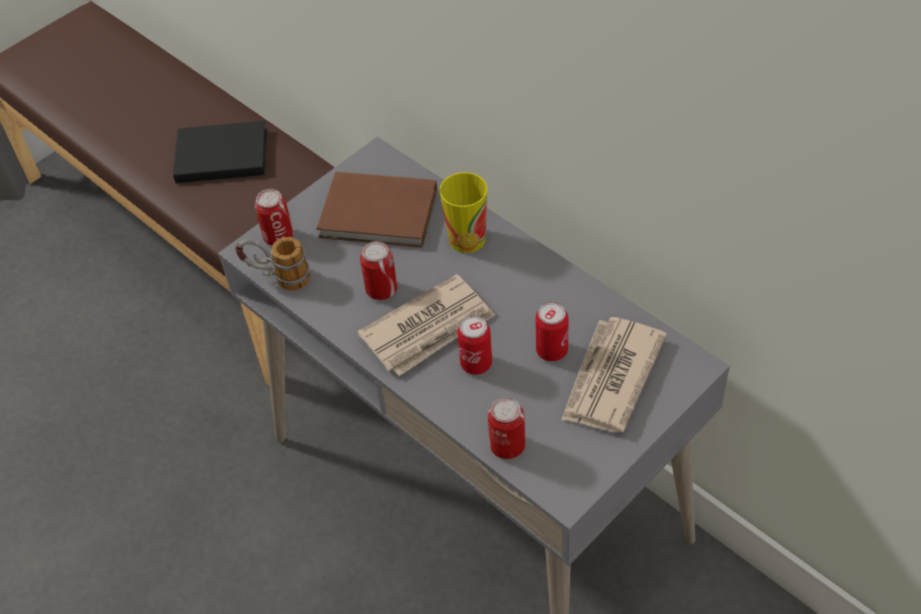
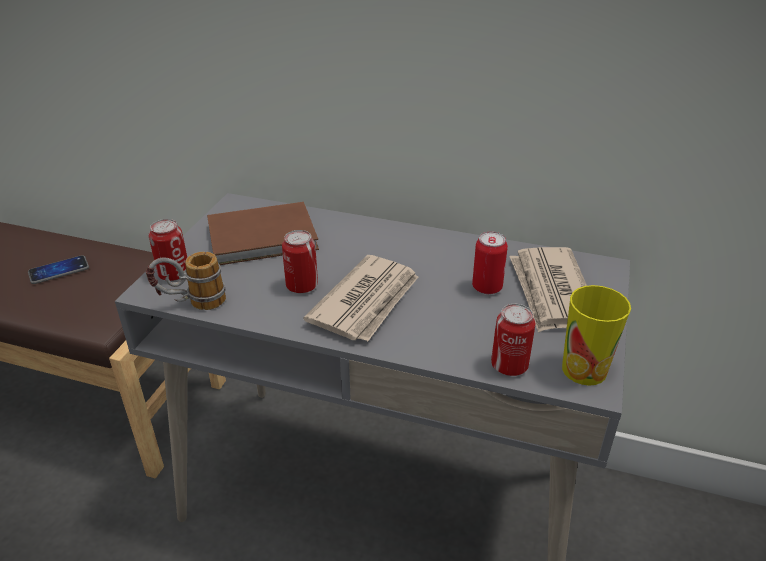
camera: 30 degrees left, 15 degrees down
(219, 154) = (59, 270): black book -> phone
(467, 239) = (354, 235): cup -> cup (584, 369)
(476, 364) = (430, 314): can -> none

